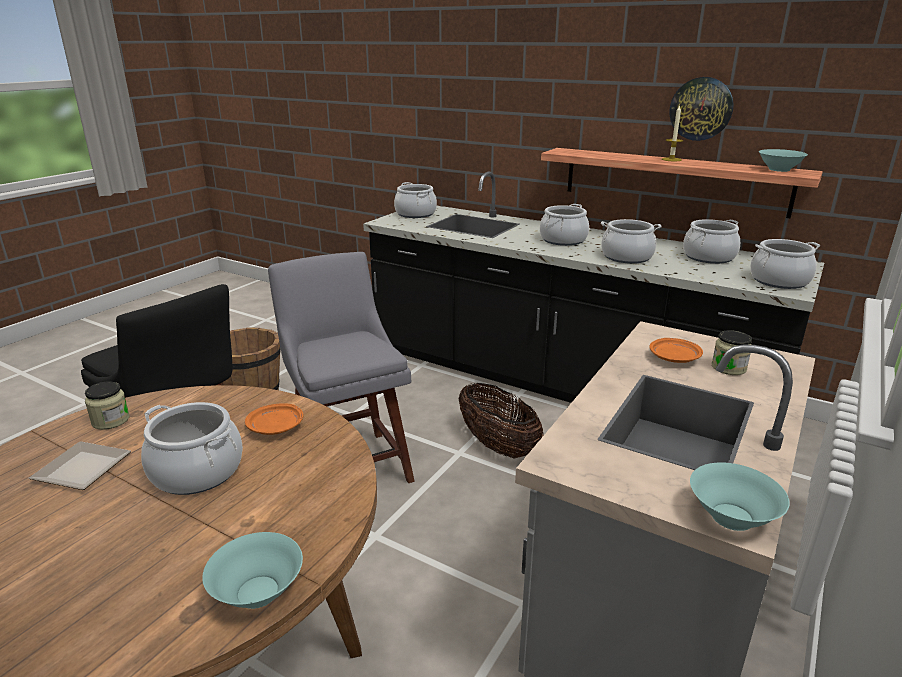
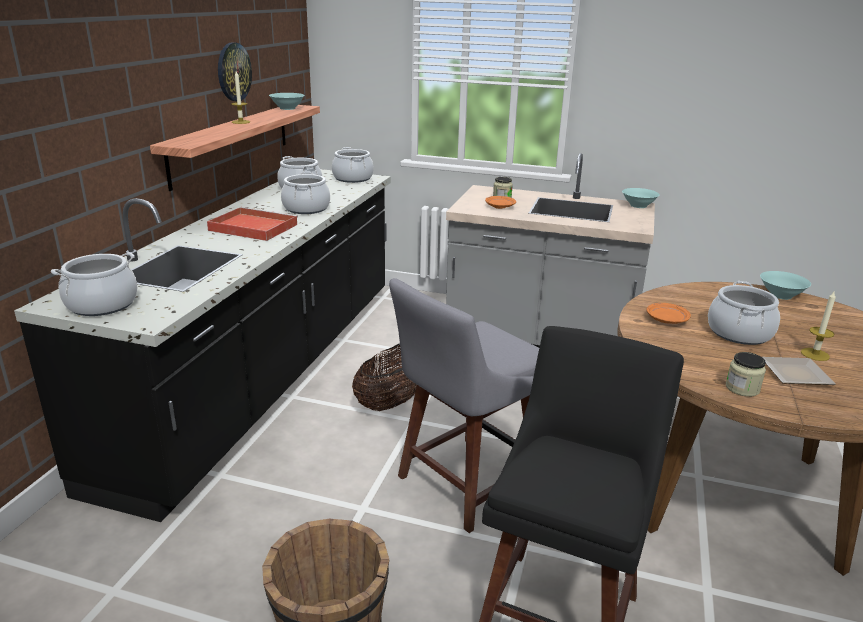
camera: 105 degrees left, 0 degrees up
(89, 512) = (815, 354): none -> candle
(563, 240) = (251, 227): cooking pot -> red tray

